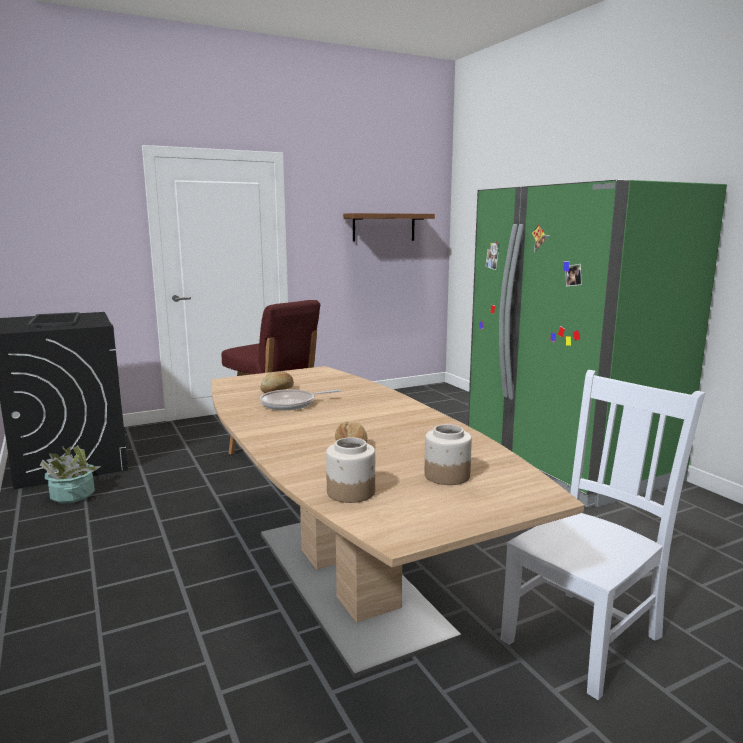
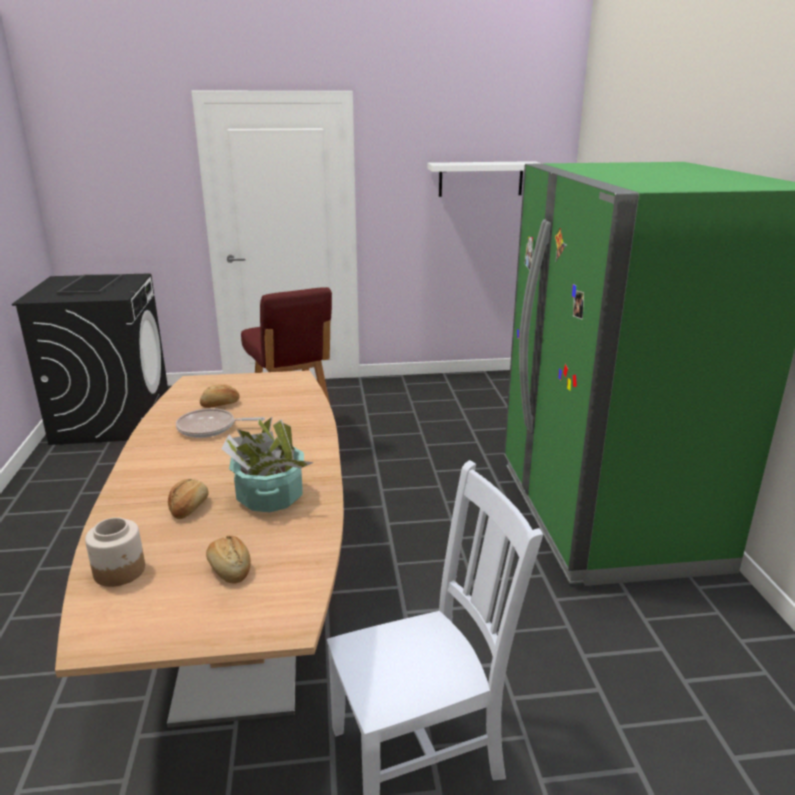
camera: 20 degrees right, 10 degrees up
(72, 495) = (87, 461): potted plant -> potted plant (270, 496)
(384, 227) = (481, 179): brown shelf -> white shelf
(446, 476) = (229, 569): jar -> bread

